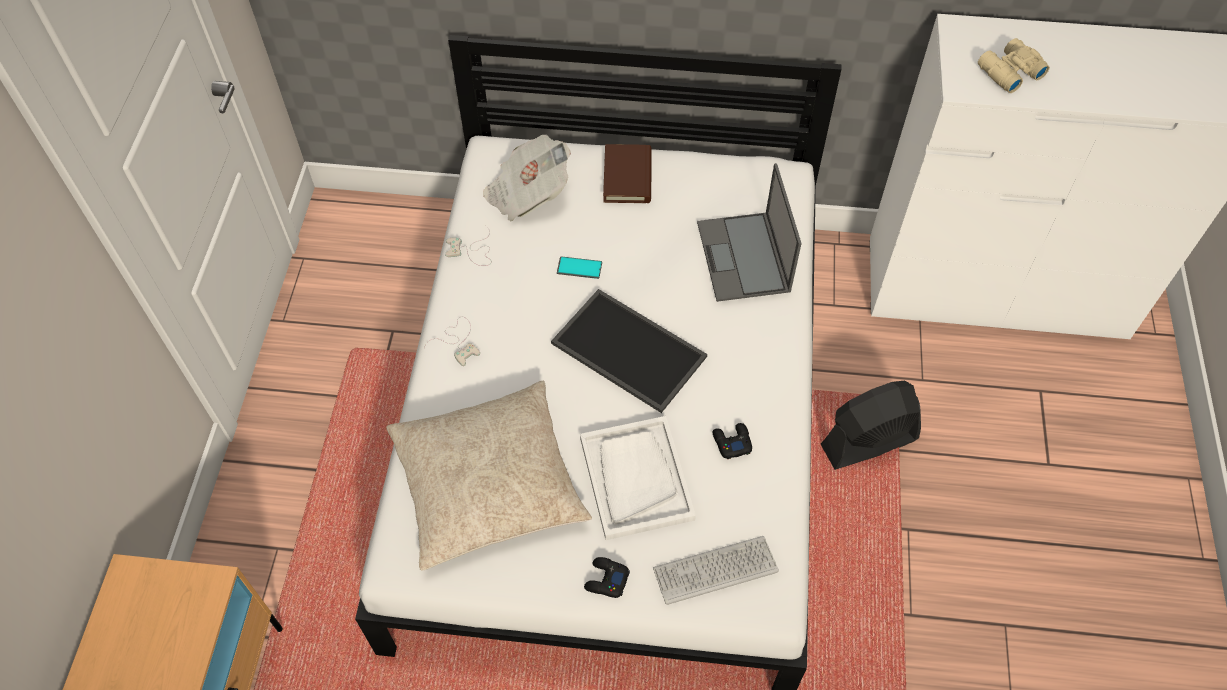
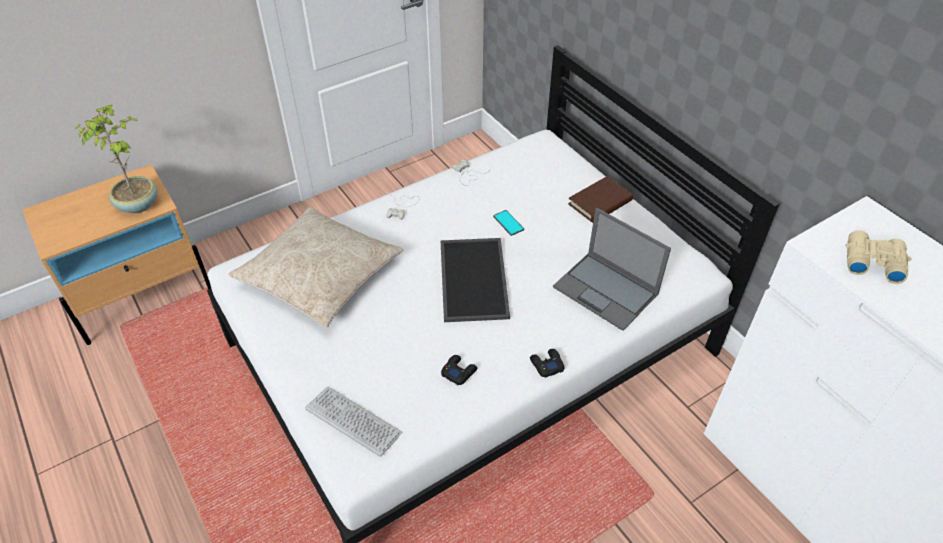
camera: 50 degrees right, 10 degrees down
(183, 606) = (138, 204): none -> potted plant
(527, 193) = (534, 171): newspaper -> none
(606, 580) = (299, 369): black game controller -> black game controller (546, 365)
(636, 478) = (385, 340): white tray -> none
(744, 258) = (606, 291): laptop -> laptop turned 90 degrees counterclockwise
(868, 442) = (602, 499): black fan -> none

